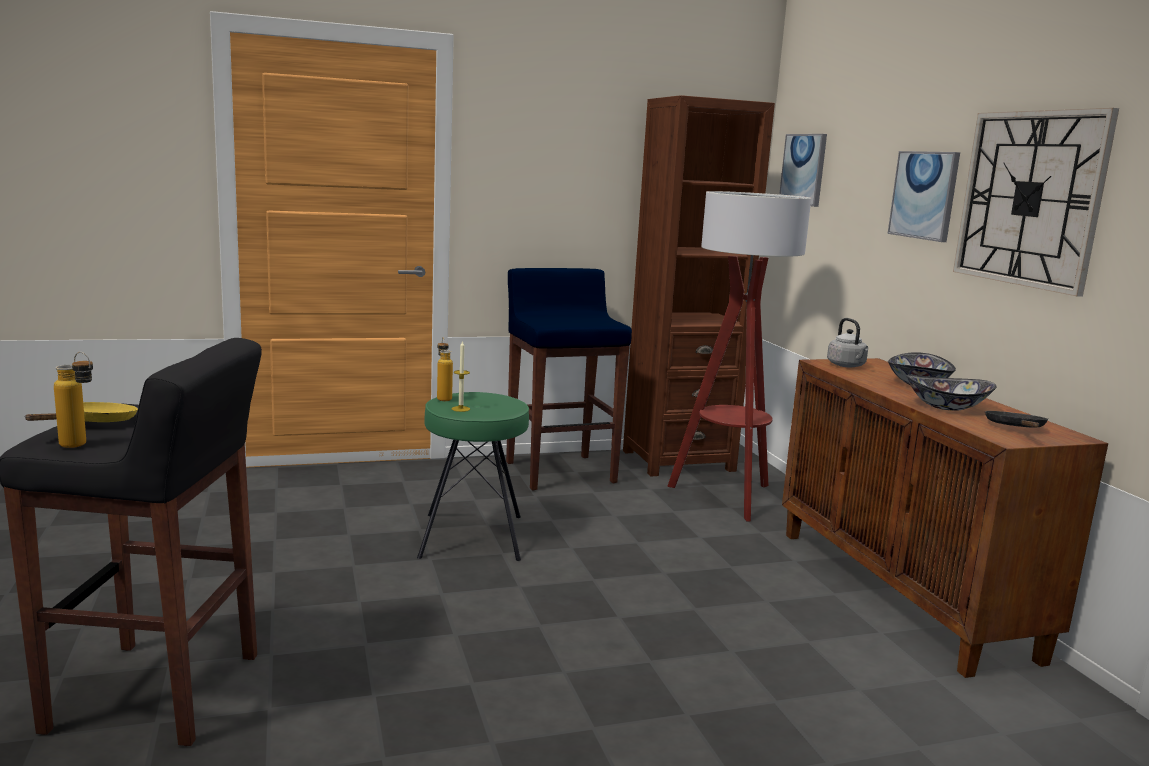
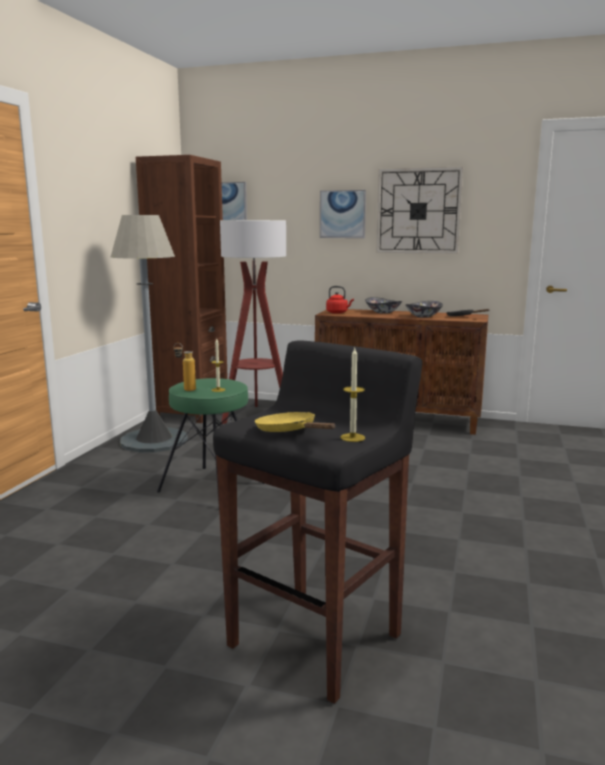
camera: 55 degrees left, 0 degrees up
(80, 446) = (352, 437): bottle -> candle
(560, 472) = (154, 440): blue stool -> grey floor lamp
(847, 366) = (338, 312): grey kettle -> red kettle

